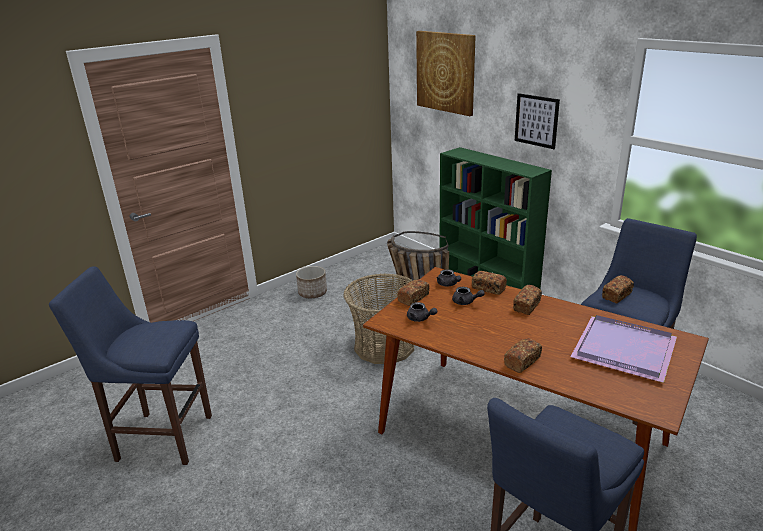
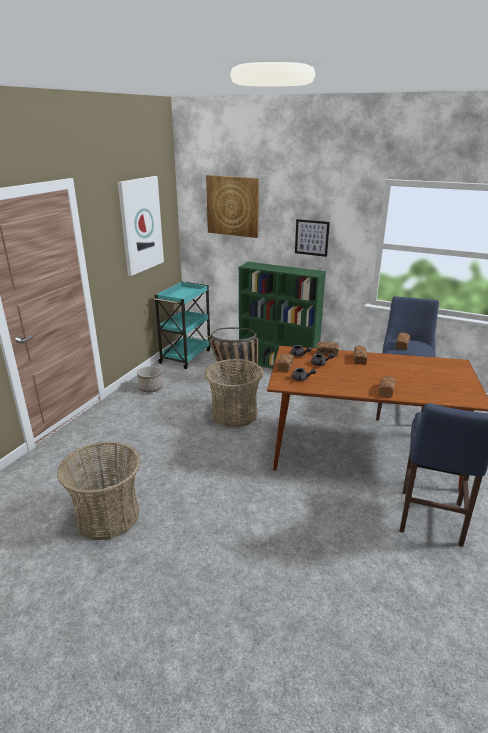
camera: 25 degrees left, 0 degrees up
(160, 437) = (107, 516): blue stool -> basket
(323, 92) = (140, 225): none -> picture
(380, 259) = (186, 356): none -> turquoise cart
(625, 351) = (434, 374): purple tray -> none

